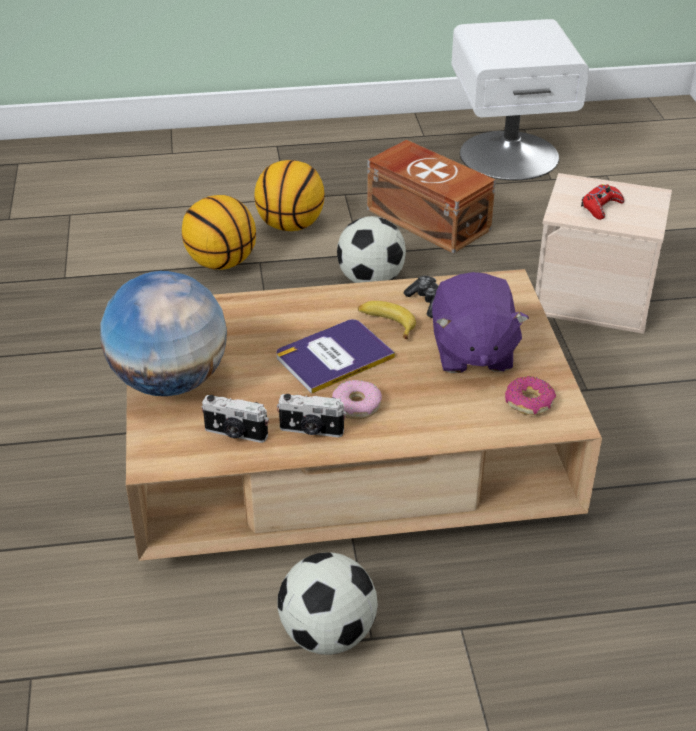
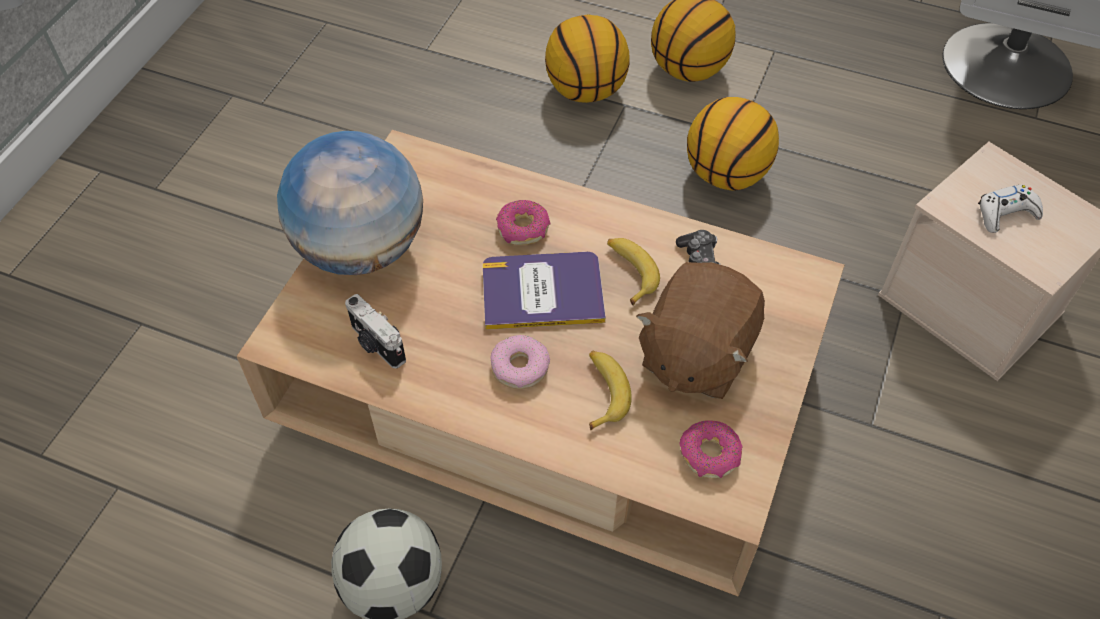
camera: 30 degrees right, 15 degrees up
(287, 325) = (523, 229): none -> donut
(311, 431) = (451, 377): camera -> none
(370, 279) = (726, 174): football -> basketball
(428, 218) = (847, 117): brown storage box -> none
(428, 396) = (603, 392): none -> banana
(472, 352) = (695, 354): purple plush toy -> brown plush toy
(601, 207) = (1006, 214): red game controller -> white game controller

